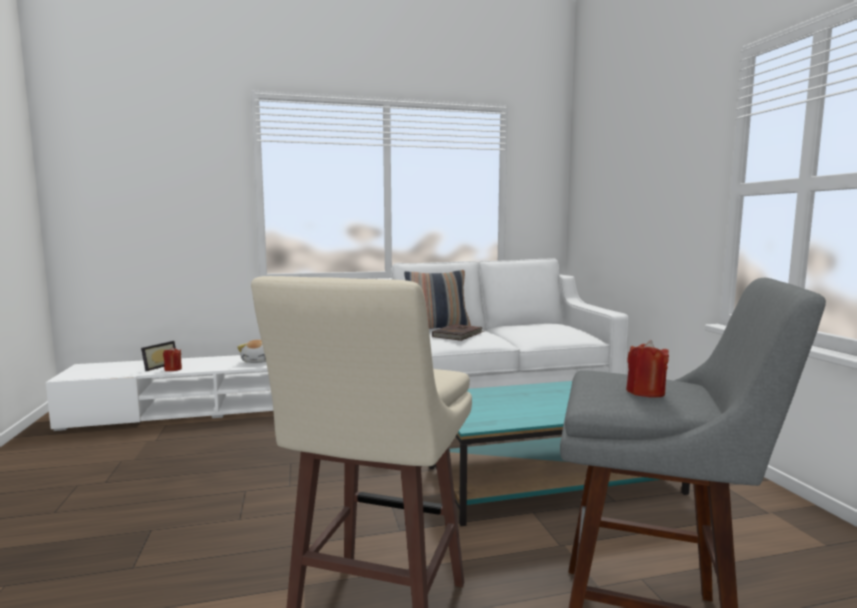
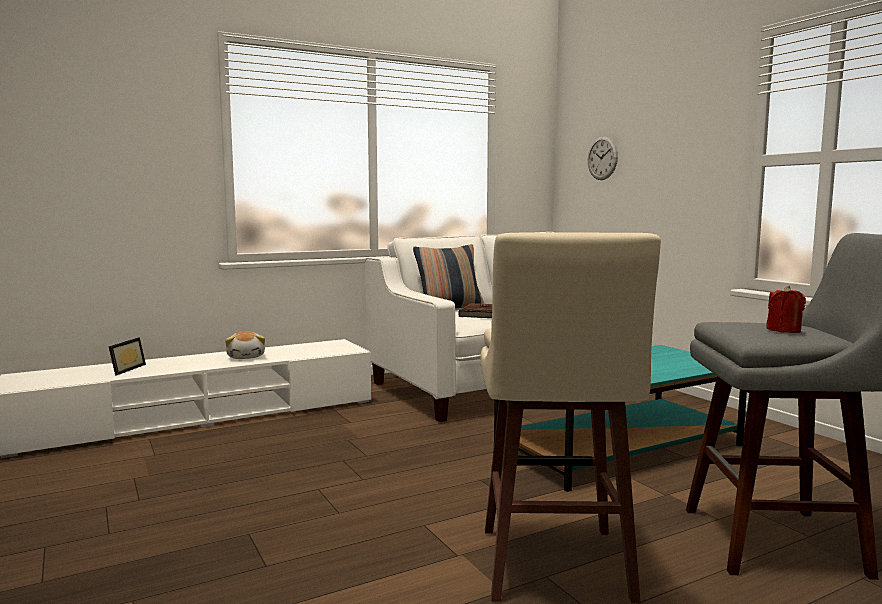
camera: 15 degrees left, 0 degrees up
(173, 369) = (149, 371): red candle -> none
(603, 189) = (602, 158): none -> wall clock

